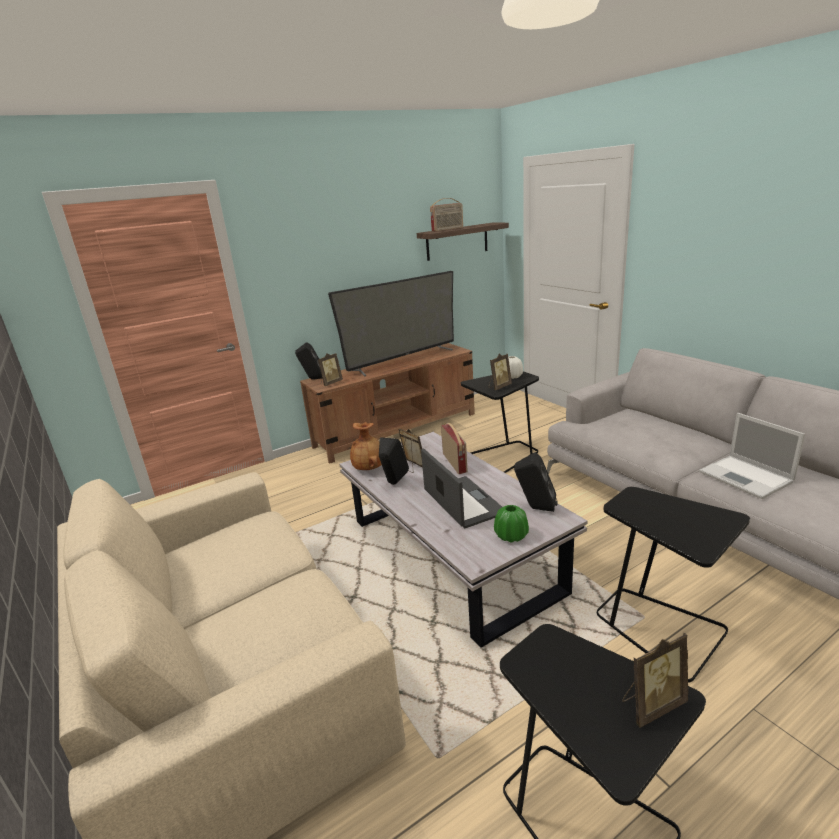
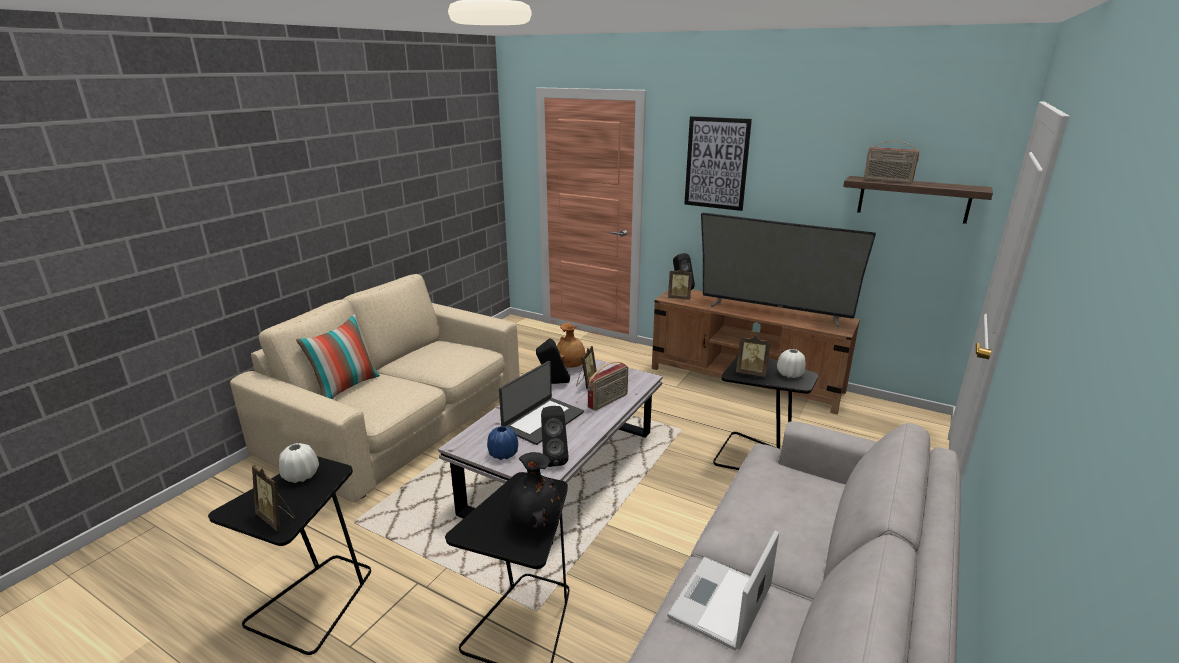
camera: 60 degrees right, 0 degrees up
(207, 665) = (346, 387): none -> pillow
(311, 245) = (716, 163): none -> picture
(511, 536) = (503, 454): green vase -> blue vase
(549, 676) = (301, 476): none -> white vase
(689, 510) = (534, 522): none -> black vase

